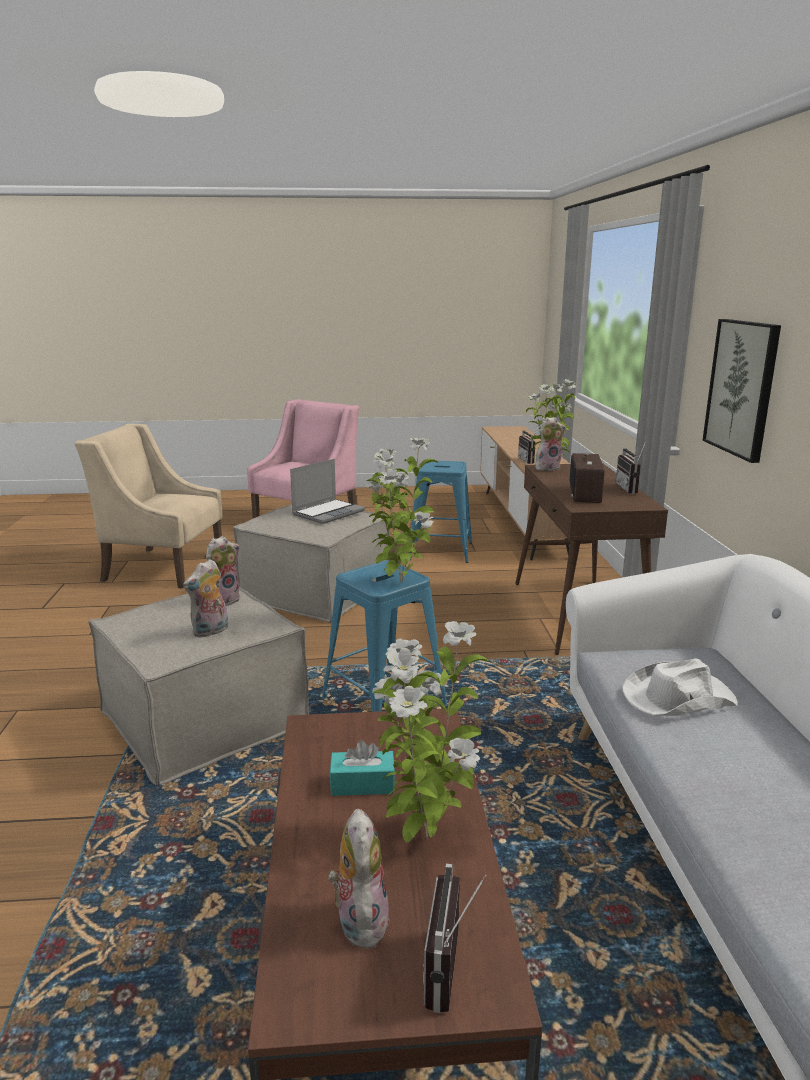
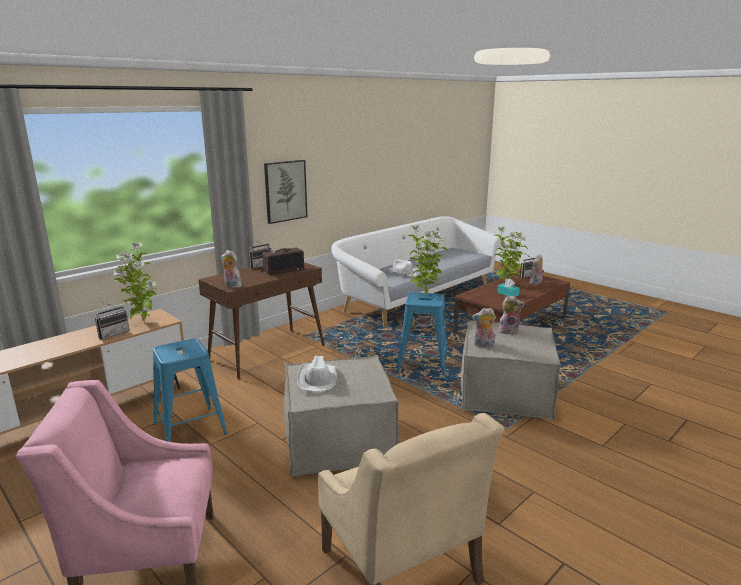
camera: 130 degrees left, 0 degrees up
(328, 512) = (317, 379): laptop -> white hat

